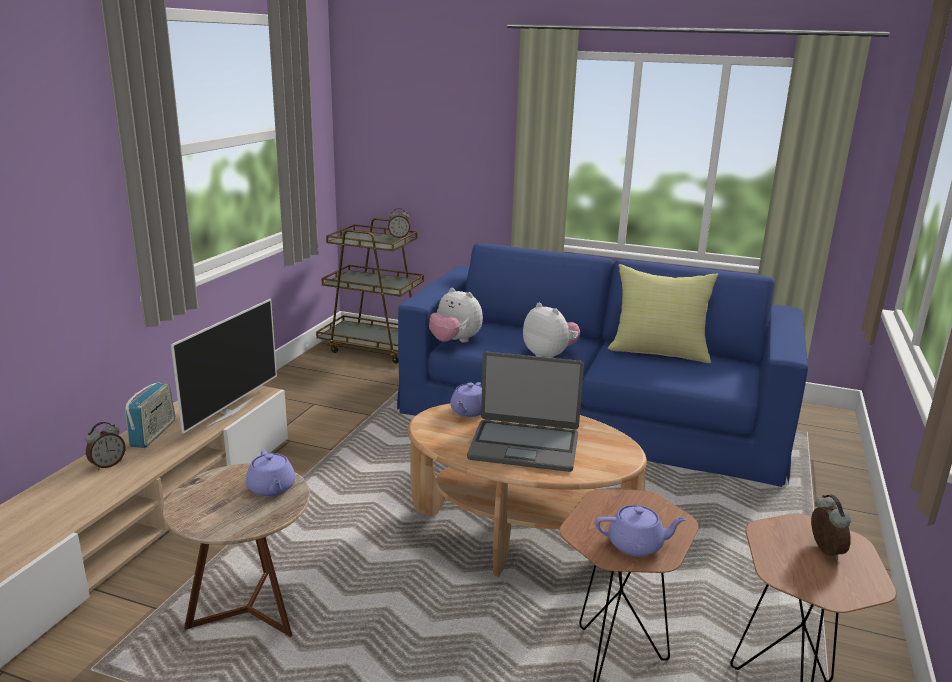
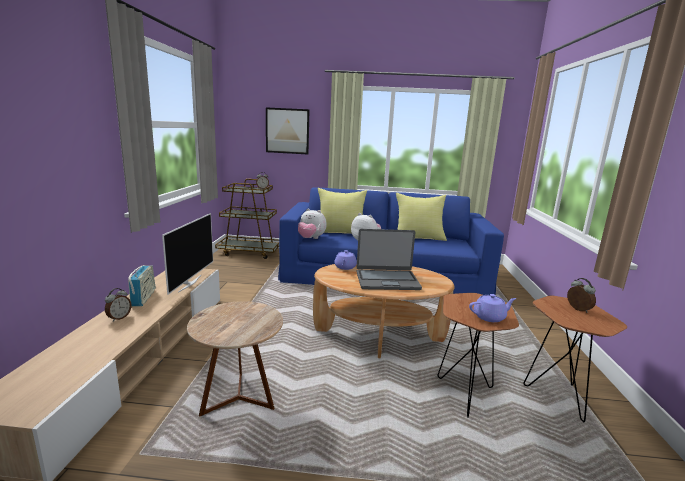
camera: 15 degrees left, 5 degrees down
(271, 488) = (255, 313): purple teapot -> none
(444, 135) = (287, 131): none -> picture
(516, 330) = (341, 232): none -> yellow pillow

